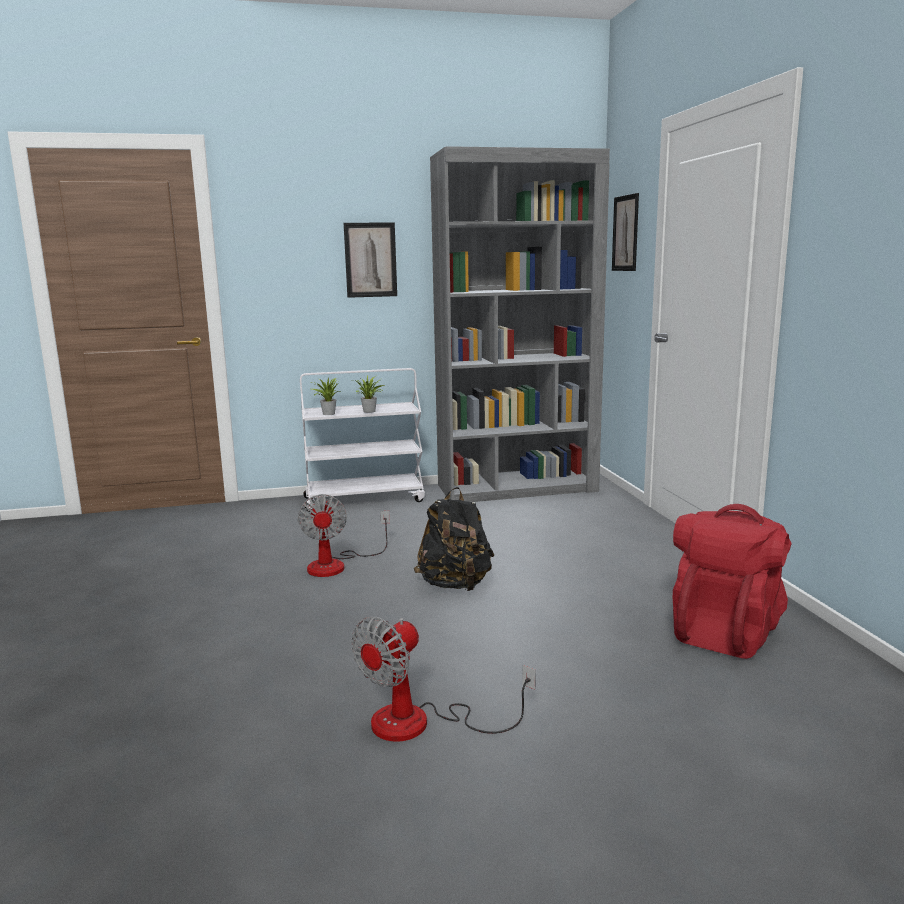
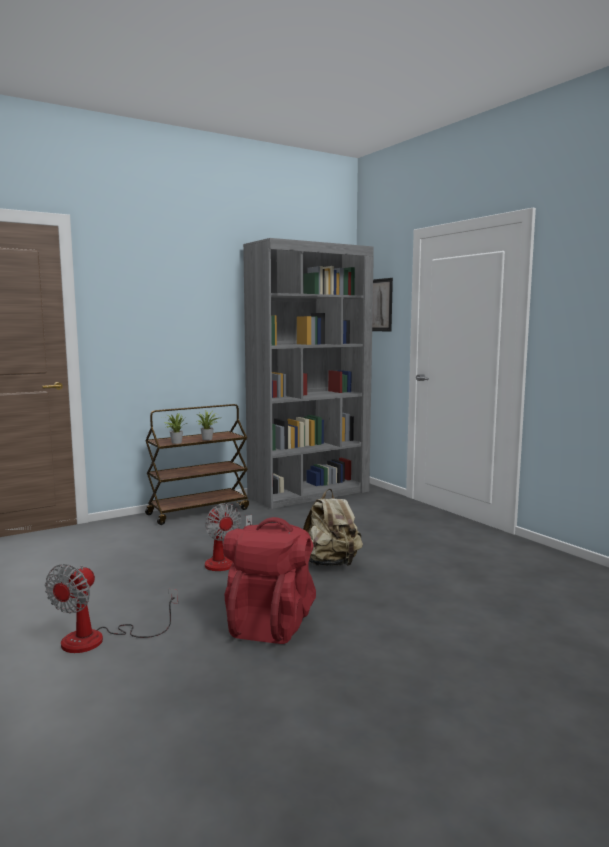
camera: 20 degrees left, 5 degrees down
(364, 499) = (198, 511): white cart -> brown cart
(370, 260) = (198, 320): picture -> none
(421, 723) = (396, 656): fan -> fan (98, 639)
(455, 585) = (330, 564): black backpack -> beige backpack
(725, 631) = (528, 570): red backpack -> red backpack (270, 622)

